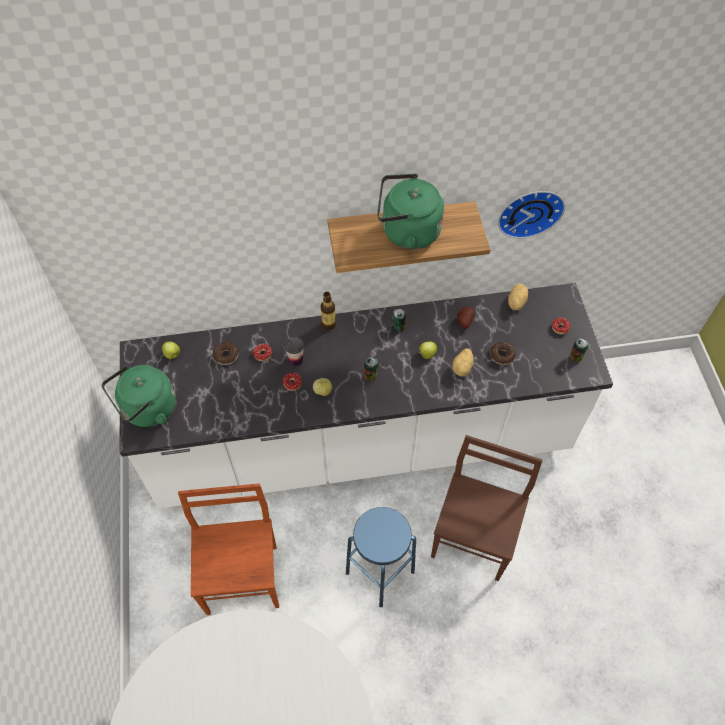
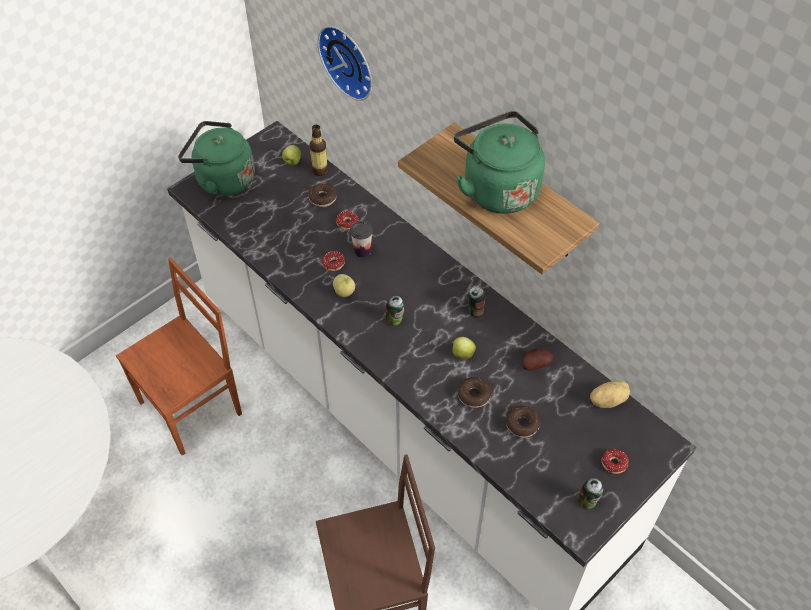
camera: 55 degrees right, 5 degrees down
(328, 324) = (425, 252): bottle -> bottle (320, 170)
(379, 572) = (276, 522): blue stool -> none
(462, 367) = (474, 395): potato -> donut
(529, 211) = (658, 290): wall clock -> wall clock (349, 60)

